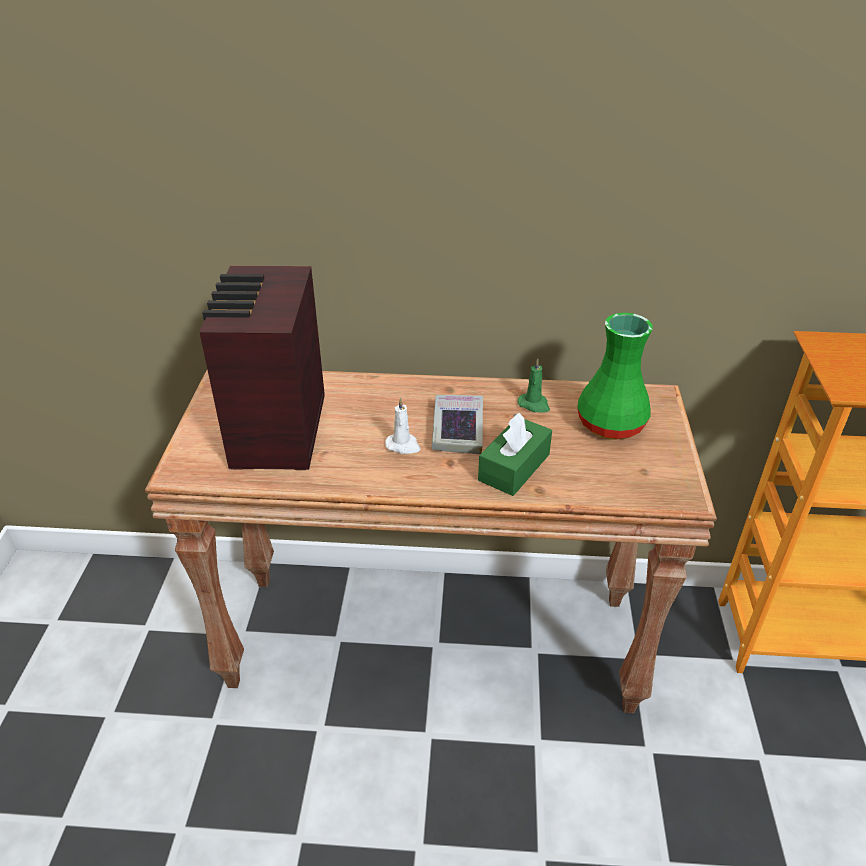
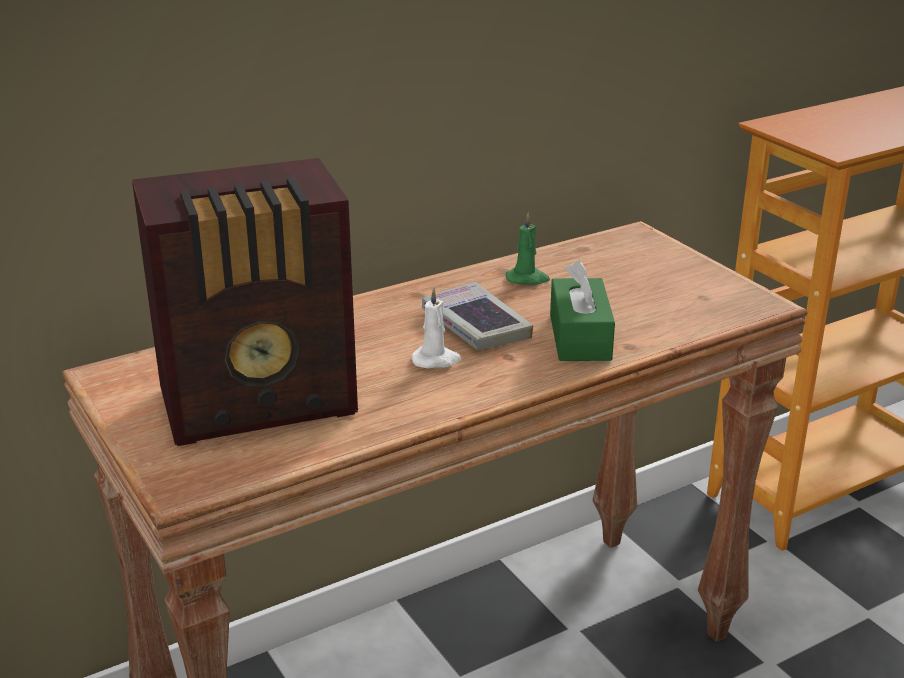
camera: 35 degrees left, 10 degrees down
(276, 433) = (262, 403): radio -> radio turned 75 degrees counterclockwise
(610, 425) = (624, 272): green vase -> none

